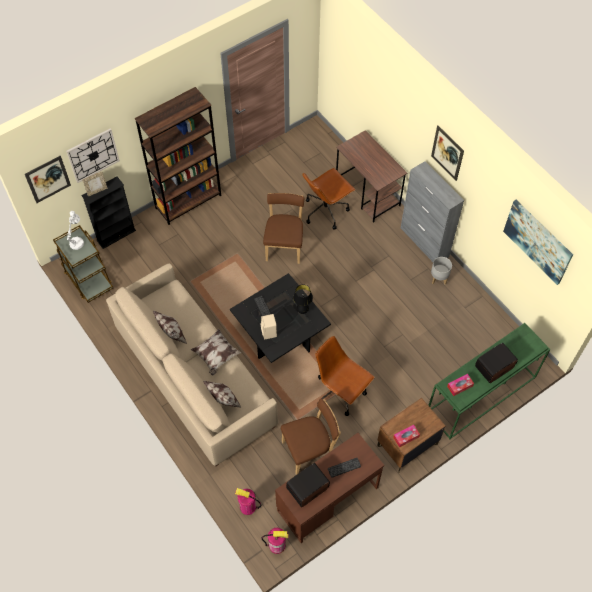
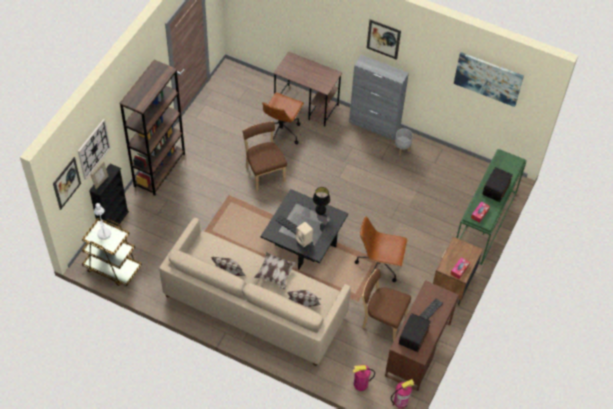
camera: 30 degrees left, 5 degrees down
(309, 450) = (382, 320): brown chair -> brown chair turned 105 degrees counterclockwise

